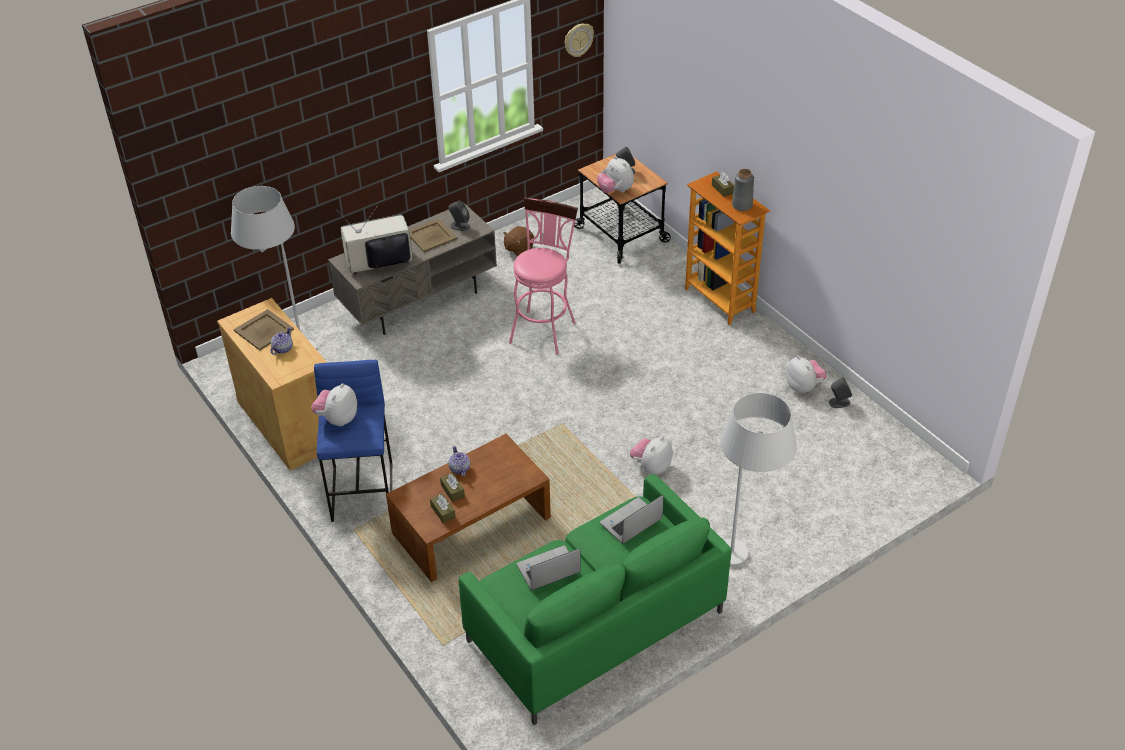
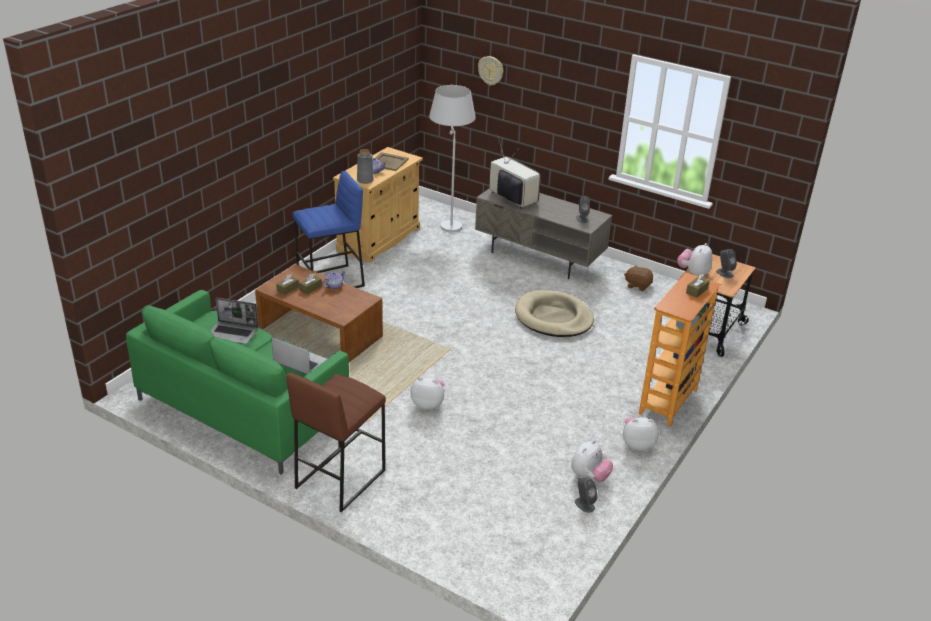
camera: 65 degrees right, 10 degrees down
(337, 419) = (324, 208): plush toy -> plush toy (637, 444)
(431, 235) = (560, 210): beige tray -> none
(544, 328) = (553, 318): pink stool -> beige dog bed
(548, 570) = (233, 333): laptop -> laptop turned 150 degrees clockwise
(578, 40) = (770, 149): wall clock -> wall clock (491, 70)
(741, 205) = (683, 304): grey vase -> grey vase (365, 180)
(744, 566) = (339, 478): white floor lamp -> brown stool

